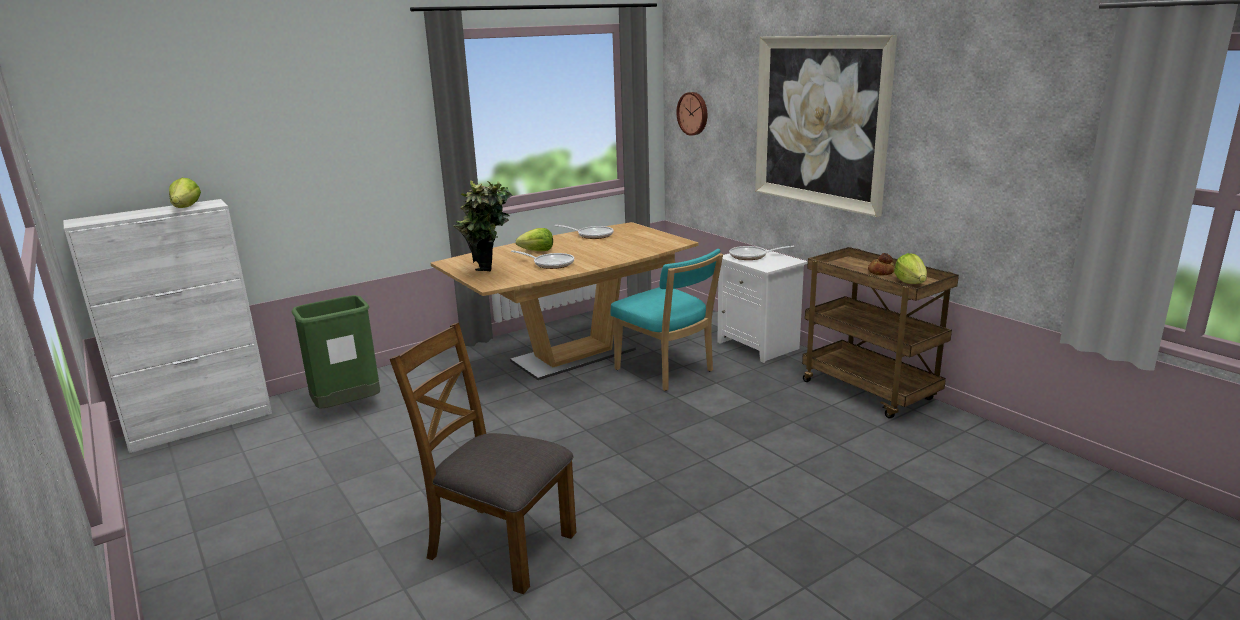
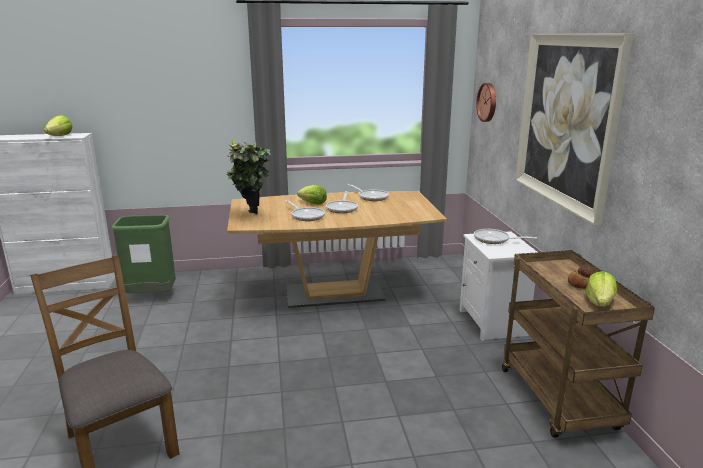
camera: 25 degrees right, 0 degrees up
(578, 250) = (342, 208): none -> frying pan
(667, 372) = (391, 327): turquoise chair -> none

